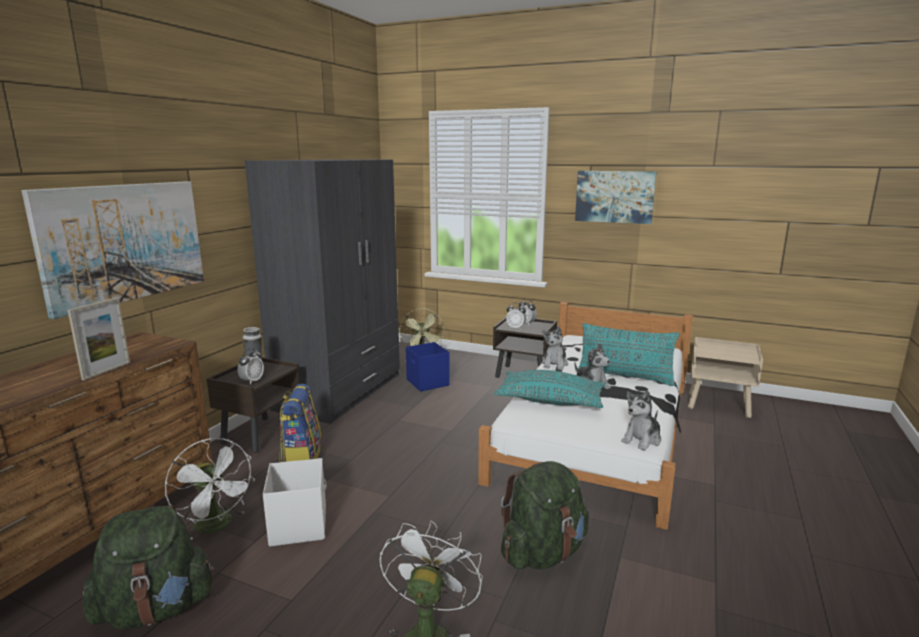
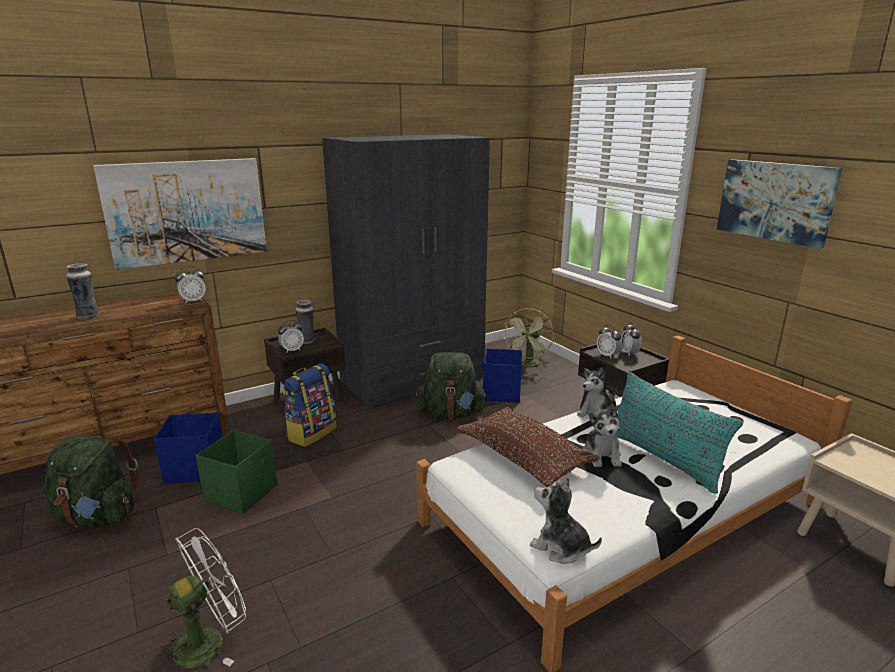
camera: 35 degrees right, 5 degrees up
(53, 377) = (88, 316): none -> vase
(106, 371) = (119, 319): picture frame -> none
(163, 341) = (193, 301): none -> alarm clock
(218, 526) = (196, 469): white fan -> blue storage box
(299, 525) = (242, 493): white storage box -> green storage box
(543, 553) = (387, 623): green backpack -> green backpack (450, 414)
(550, 401) = (524, 457): turquoise pillow -> brown pillow
(642, 439) = (560, 547): plush toy -> plush toy turned 45 degrees clockwise

